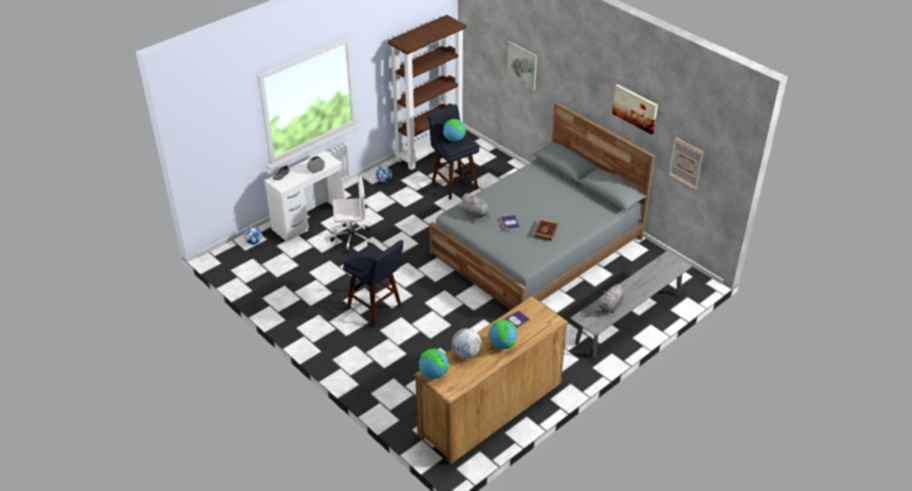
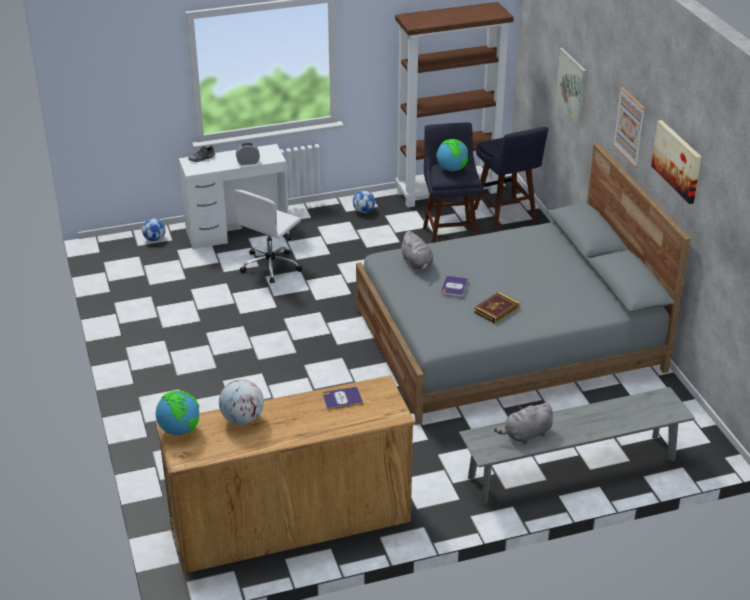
camera: 25 degrees right, 5 degrees down
(351, 239) = (271, 266): white office chair -> white office chair turned 105 degrees clockwise
(377, 309) = (239, 355): blue stool -> blue stool (506, 217)
(502, 345) = (299, 423): globe -> none
(686, 163) = (725, 256): picture -> picture (630, 126)

